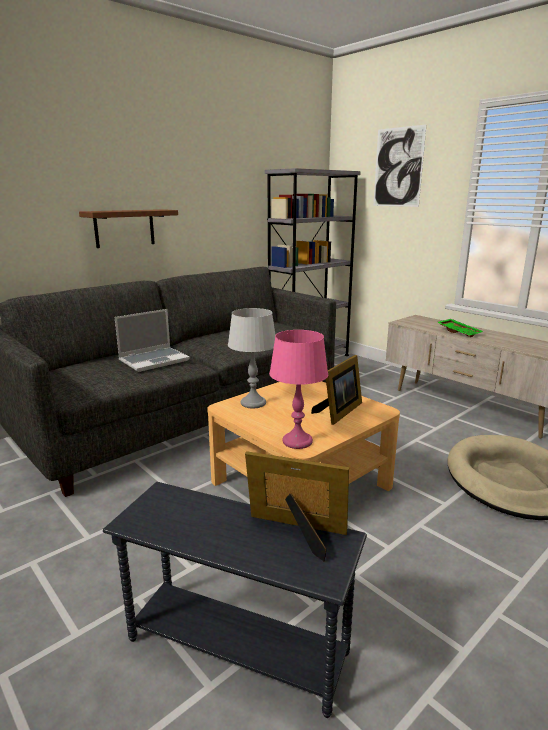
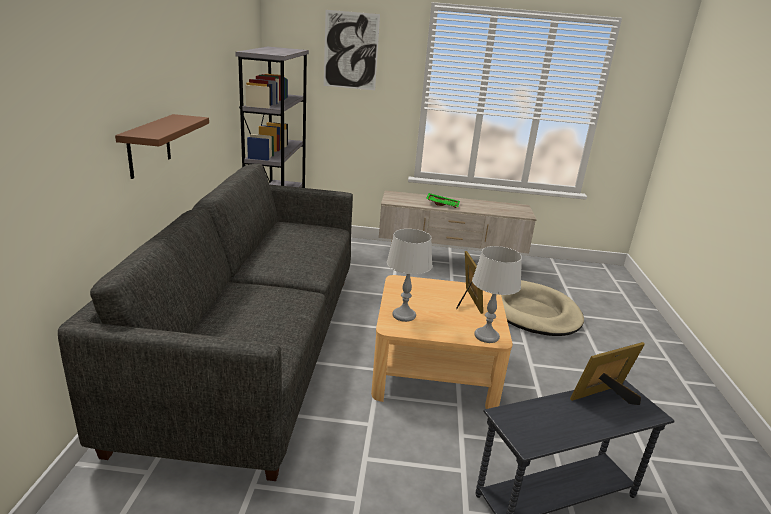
camera: 45 degrees left, 5 degrees up
(154, 360) = (264, 301): laptop -> none
(297, 442) = (487, 336): pink table lamp -> grey table lamp

